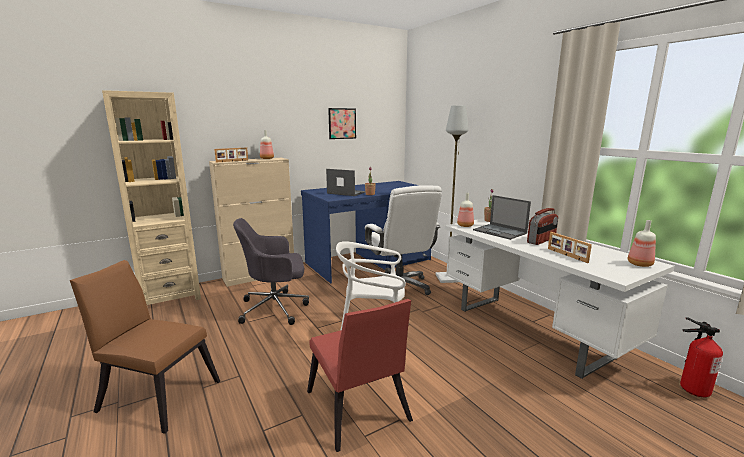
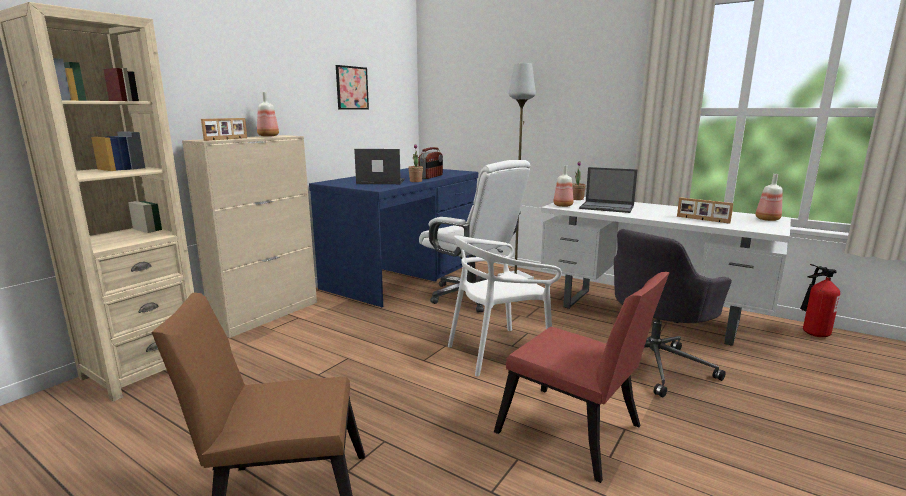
camera: 25 degrees left, 0 degrees up
(276, 308) = (340, 350): grey office chair -> grey office chair (654, 364)
(541, 240) = (658, 210): radio -> radio (431, 177)

